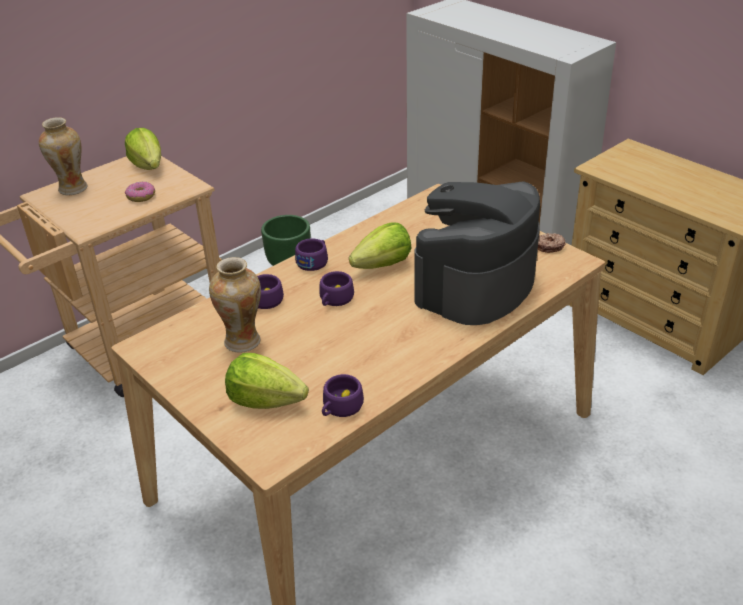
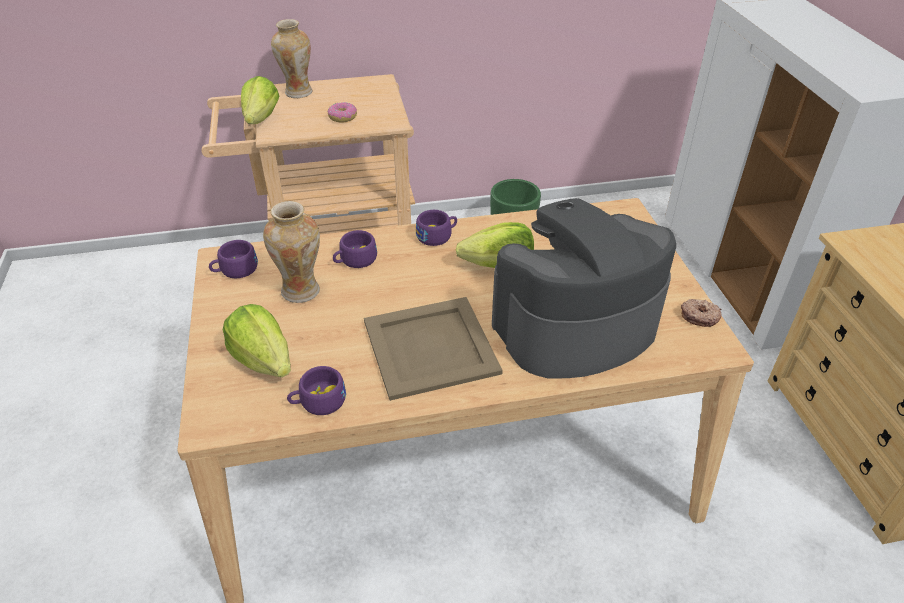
camera: 30 degrees right, 5 degrees up
(148, 166) = (376, 91): lettuce -> lettuce (261, 119)
(334, 300) = (419, 284): purple cup -> purple cup (235, 270)
(387, 337) = (431, 346): none -> beige tray

